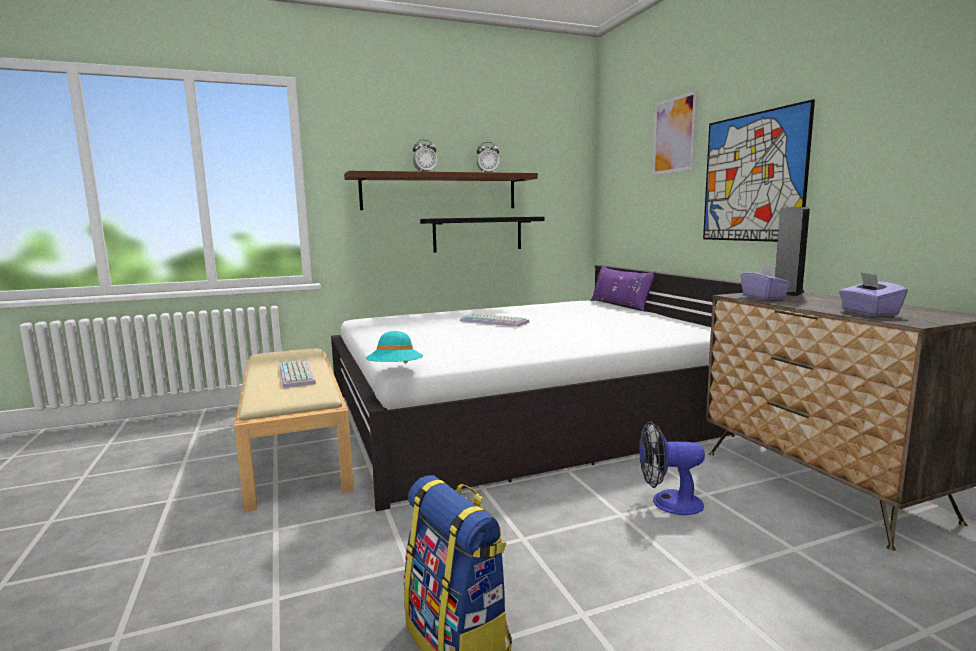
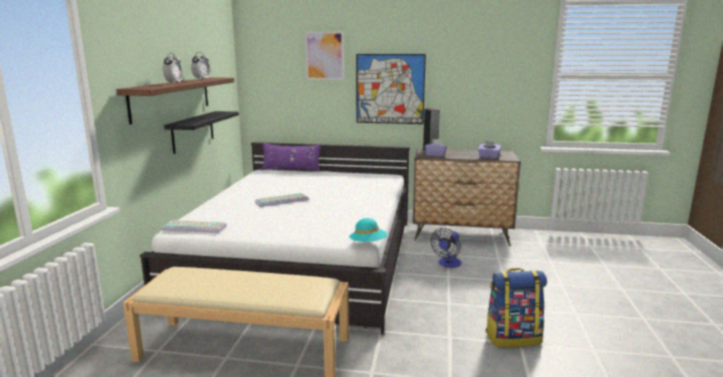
camera: 60 degrees left, 5 degrees up
(298, 375) = (261, 282): keyboard -> keyboard (195, 227)

